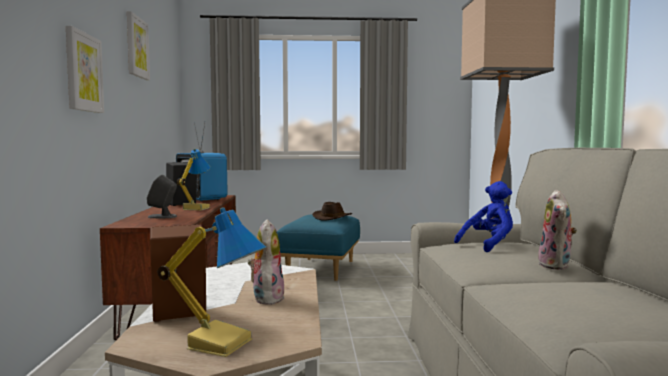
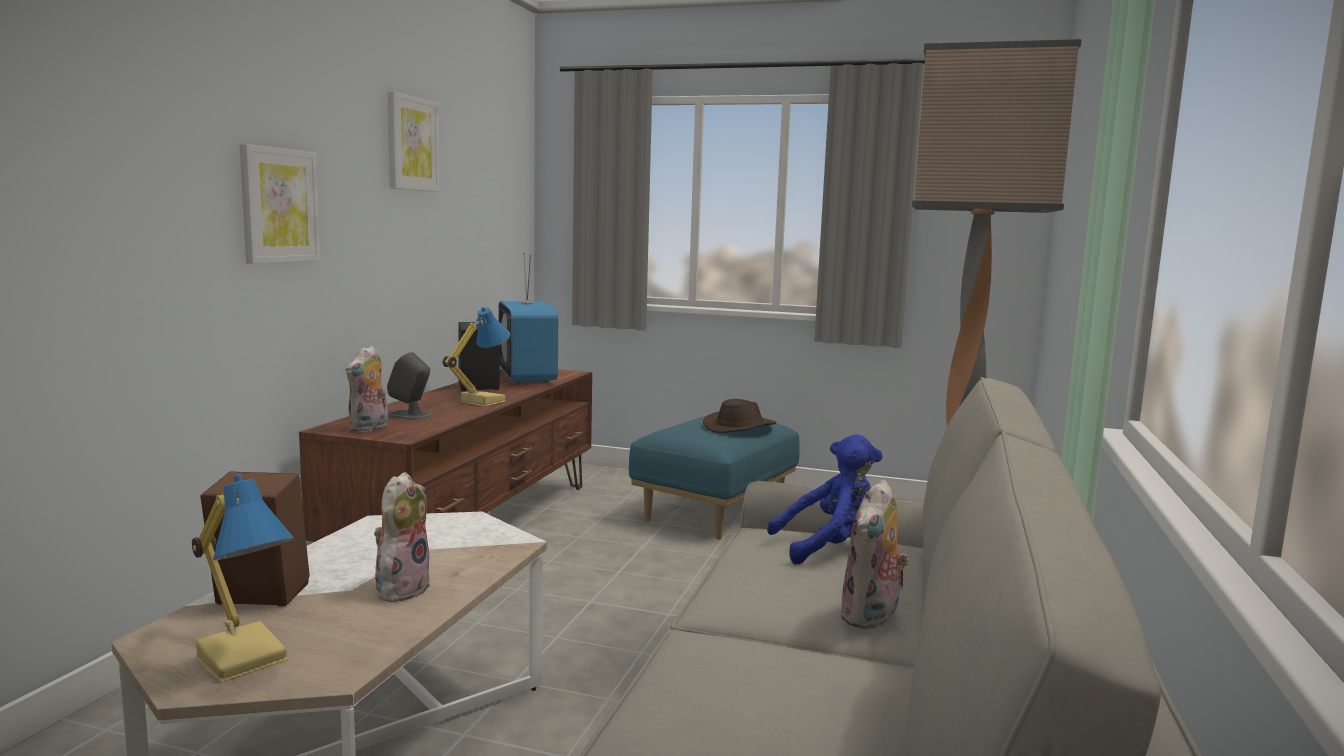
camera: 20 degrees right, 5 degrees up
(147, 223) = (369, 428): none -> plush toy

